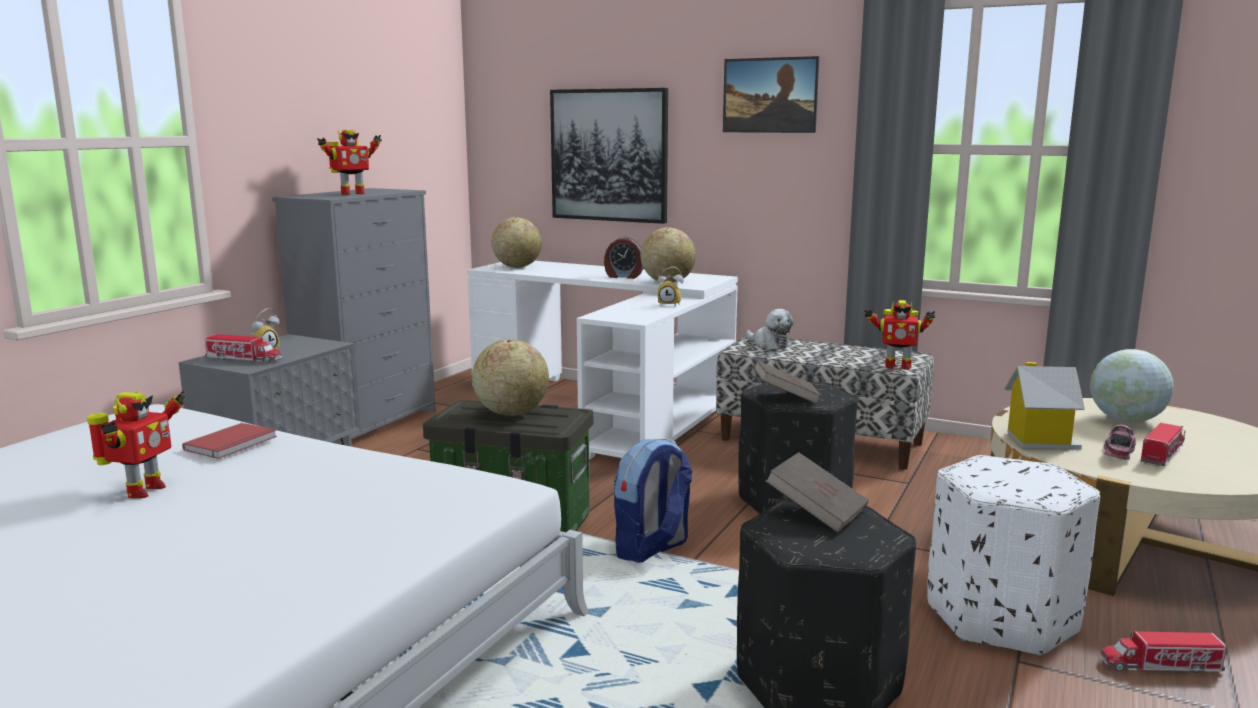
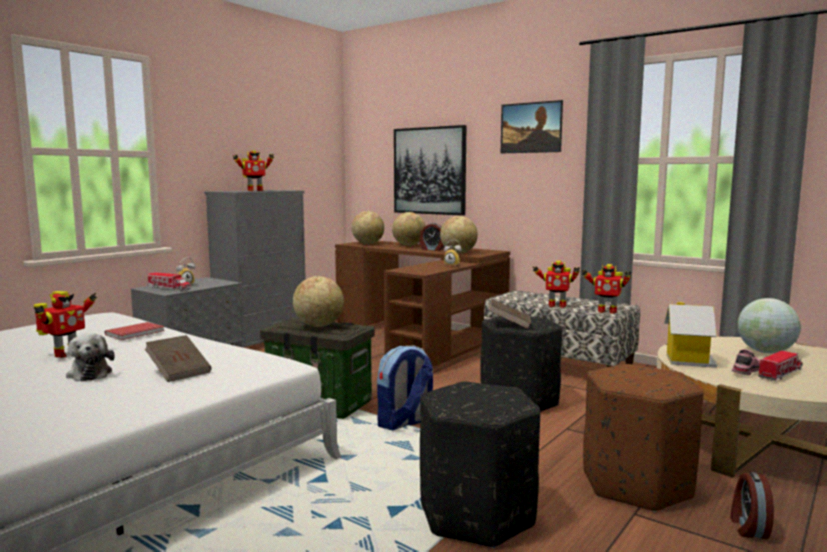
camera: 10 degrees right, 5 degrees down
(582, 269) = (409, 245): none -> globe
(611, 408) = (422, 339): white desk -> brown desk
(769, 344) = (524, 296): plush toy -> plush toy (90, 373)
(816, 512) = (478, 389): brown book -> brown book (179, 372)
(824, 359) = (556, 306): none -> toy robot
(1002, 618) = (637, 485): white ottoman -> brown ottoman
(1160, 666) = (748, 527): toy truck -> alarm clock

